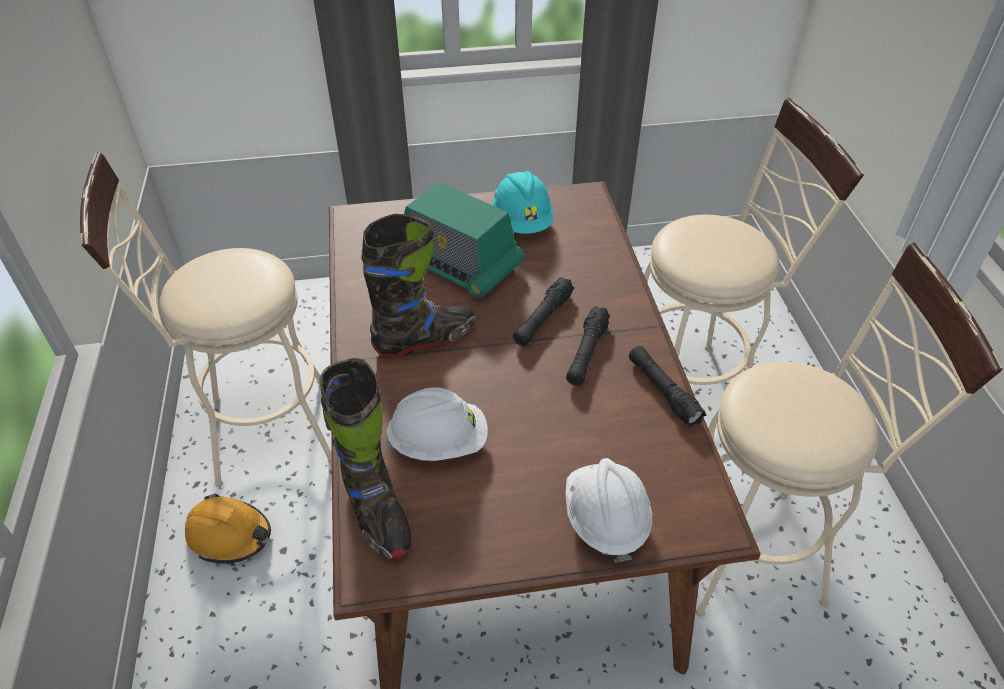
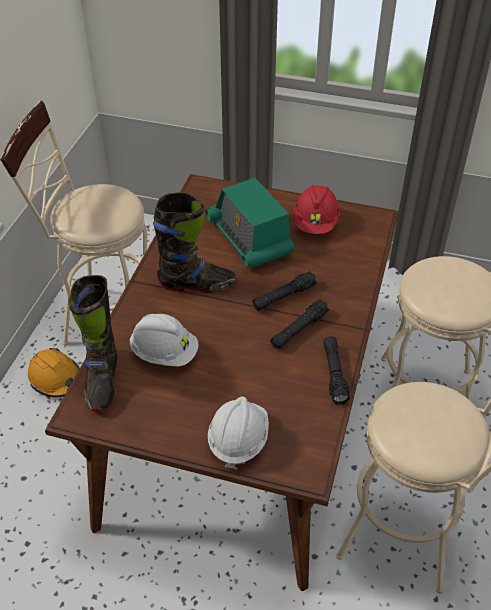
camera: 25 degrees right, 0 degrees up
(522, 221) = (315, 223): turquoise hard hat -> red hard hat

